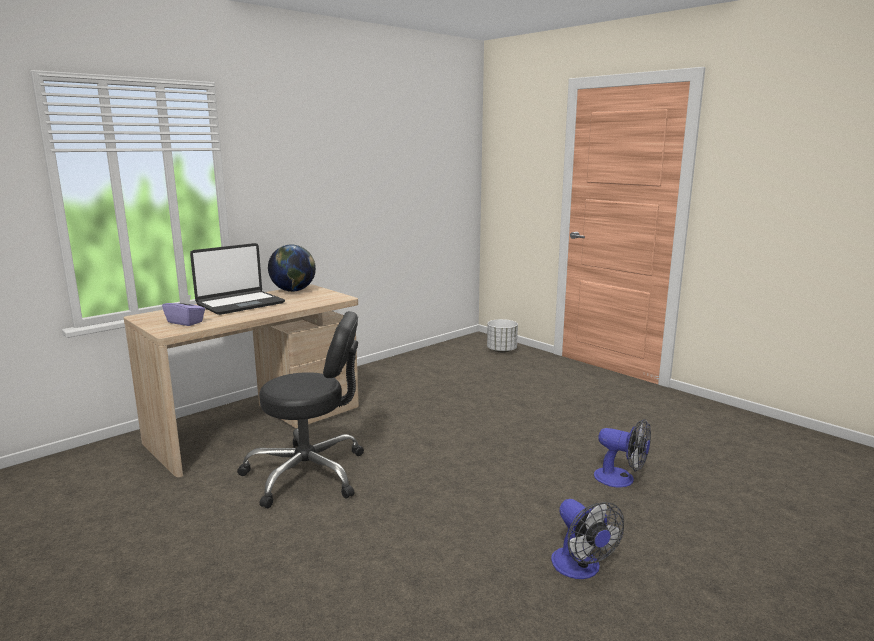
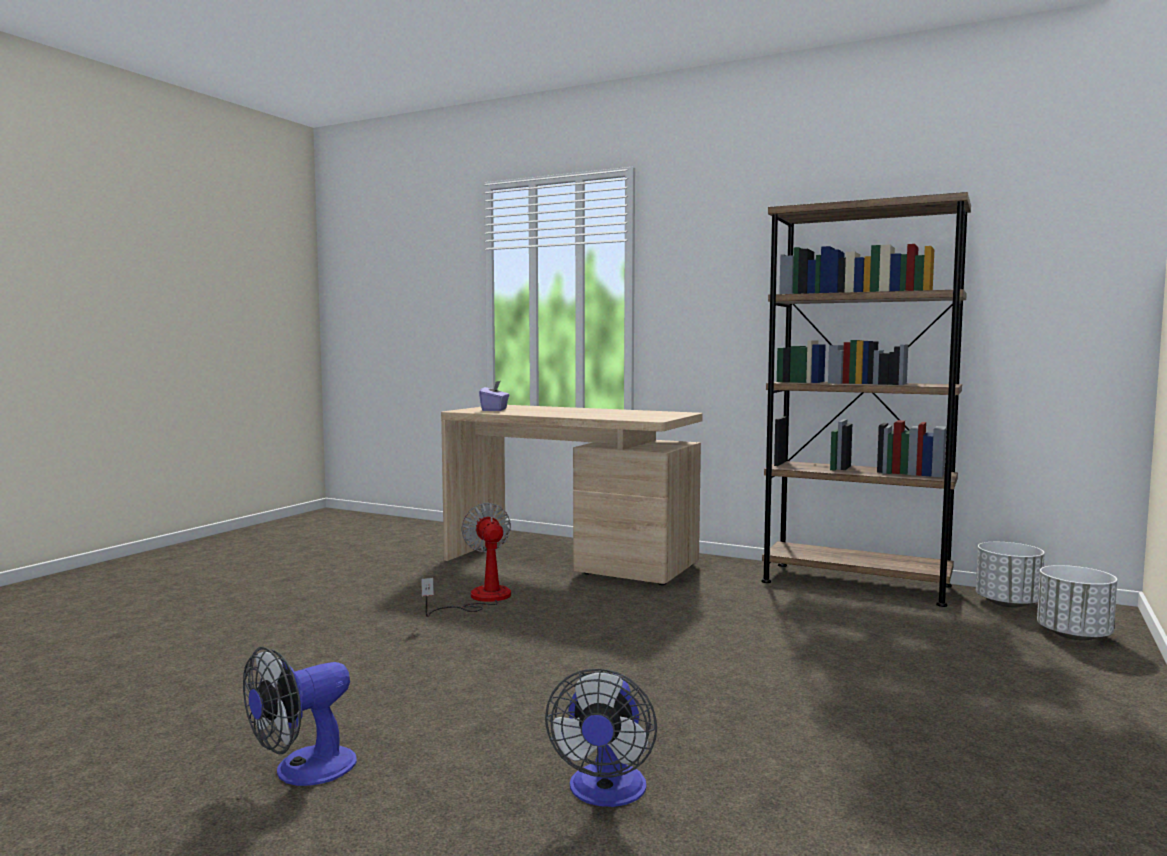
camera: 70 degrees right, 10 degrees down
(240, 304) = (578, 410): laptop -> none
(293, 291) = (657, 412): globe -> none
(312, 474) = (480, 599): black office chair -> fan
(399, 364) = (855, 583): none -> brown bookcase
(456, 347) = (1008, 603): none -> white planter

